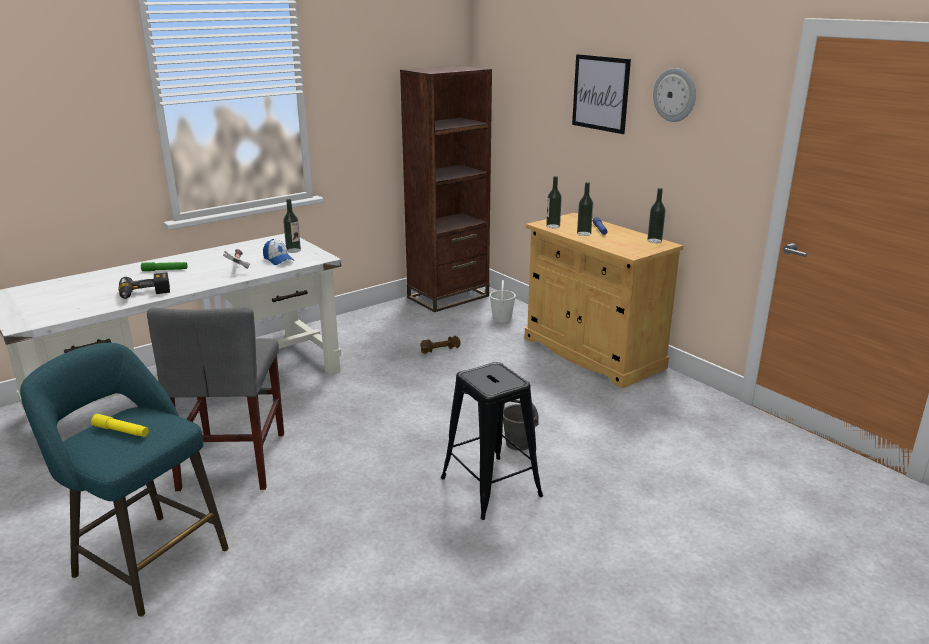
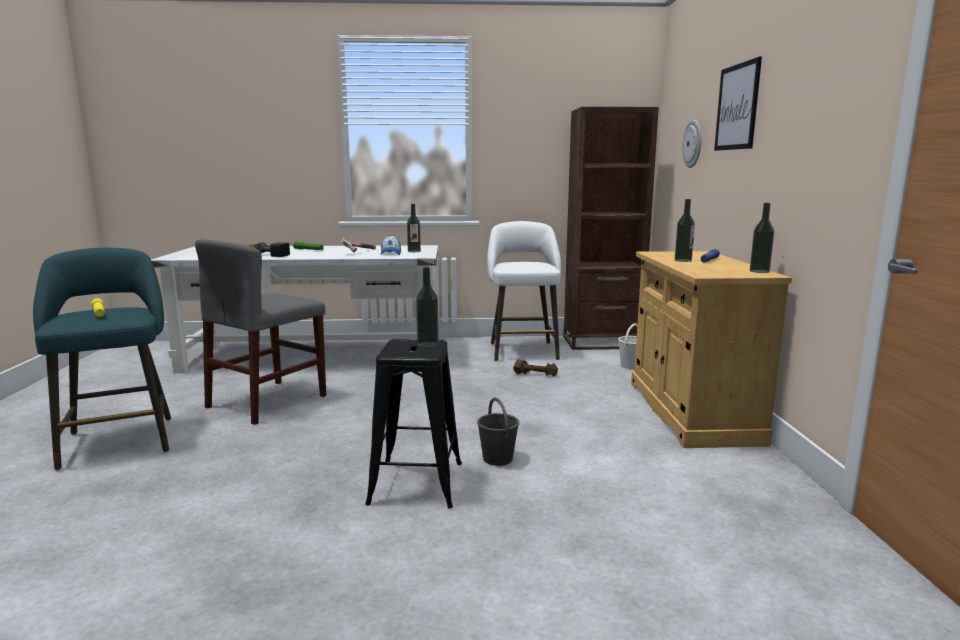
camera: 35 degrees right, 10 degrees down
(393, 324) = (523, 350): none -> white stool
(553, 226) = (660, 254): bottle -> bottle (427, 344)
(675, 95) = (795, 84): wall clock -> wall clock (693, 144)

